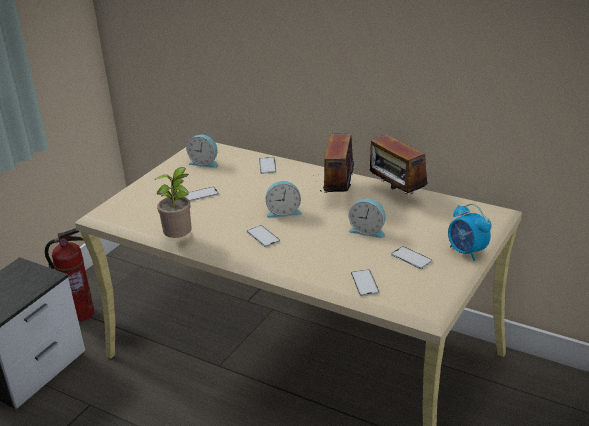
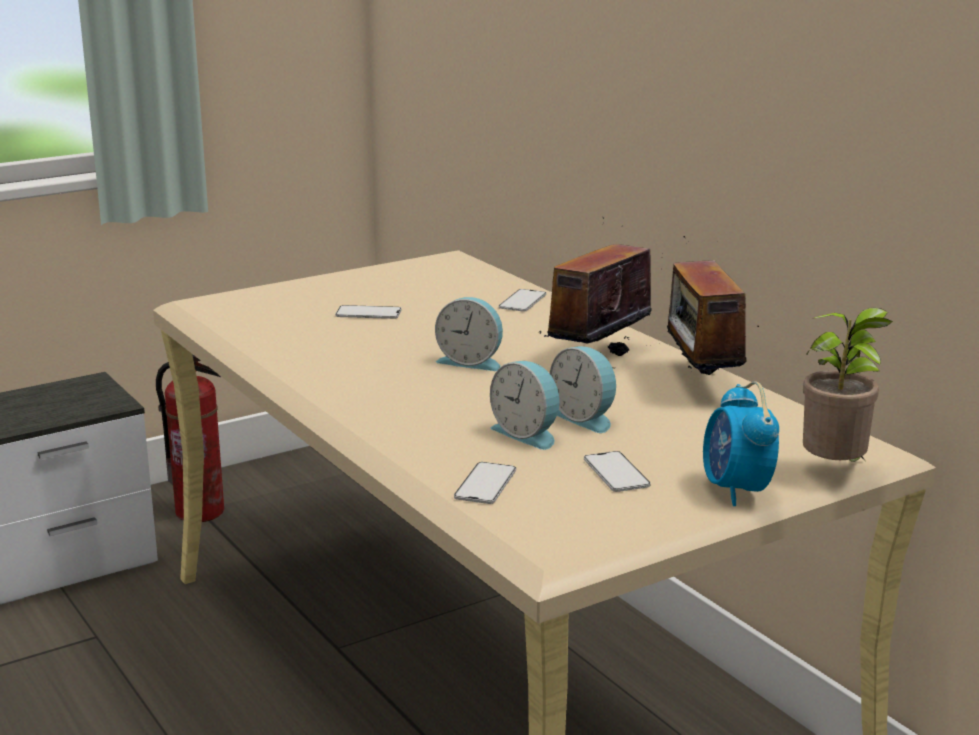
camera: 25 degrees right, 10 degrees down
(180, 239) = (264, 357): potted plant -> potted plant (836, 471)
(205, 163) = (427, 278): alarm clock -> alarm clock (528, 434)
(263, 236) = (396, 383): phone -> none

